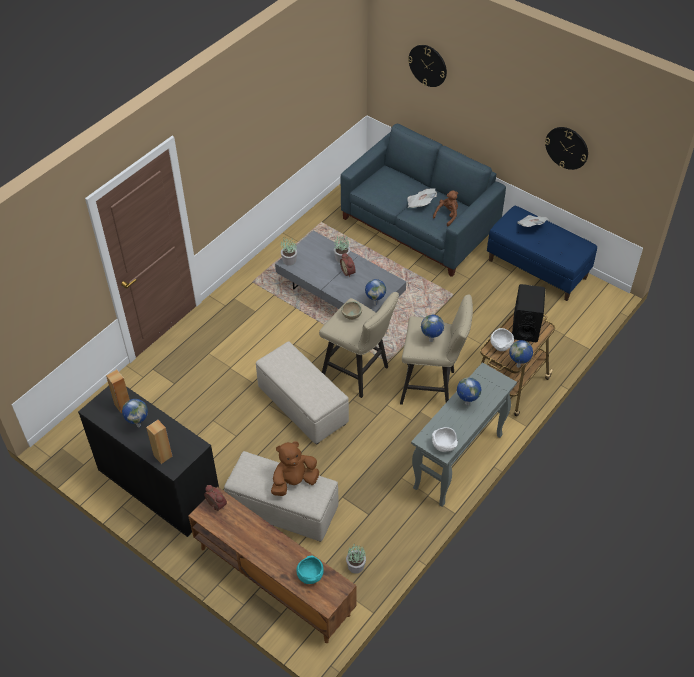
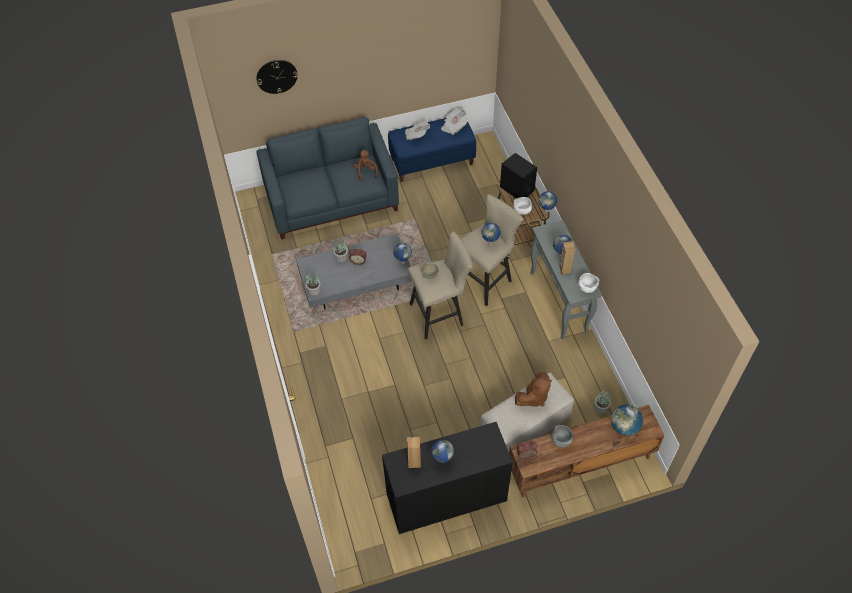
camera: 55 degrees left, 5 degrees up
(163, 456) = (484, 458): brown speaker -> brown speaker (564, 269)
(253, 526) = (560, 440): none -> grey bowl
(294, 482) = (533, 397): brown plush toy -> brown plush toy turned 135 degrees counterclockwise
(302, 405) = (441, 364): beige ottoman -> none
(310, 575) = (624, 427): turquoise bowl -> globe
(420, 204) = (339, 180): newspaper -> newspaper (454, 126)
(567, 147) = (419, 61): wall clock -> none

